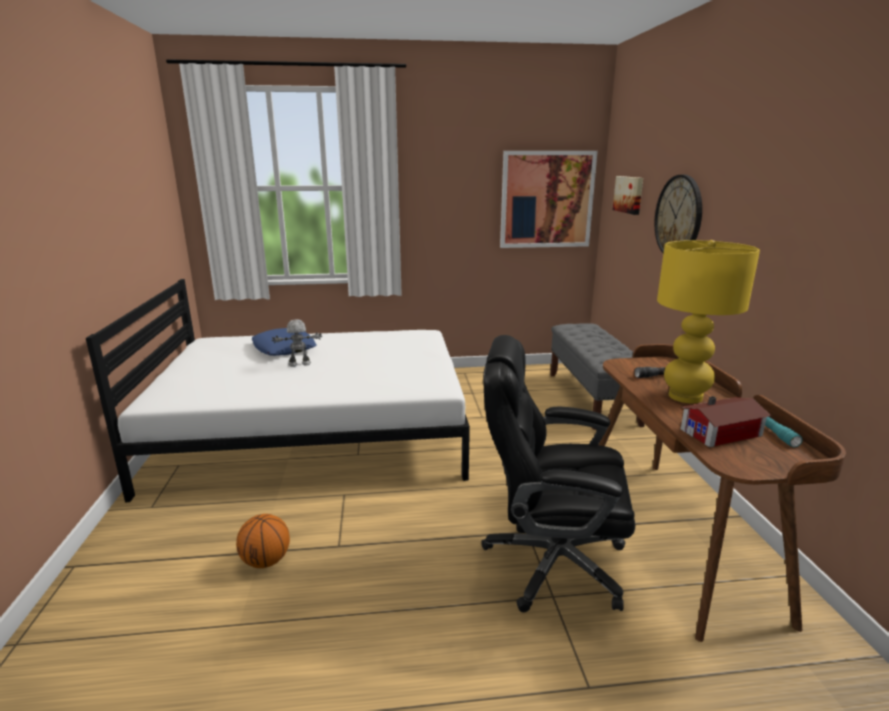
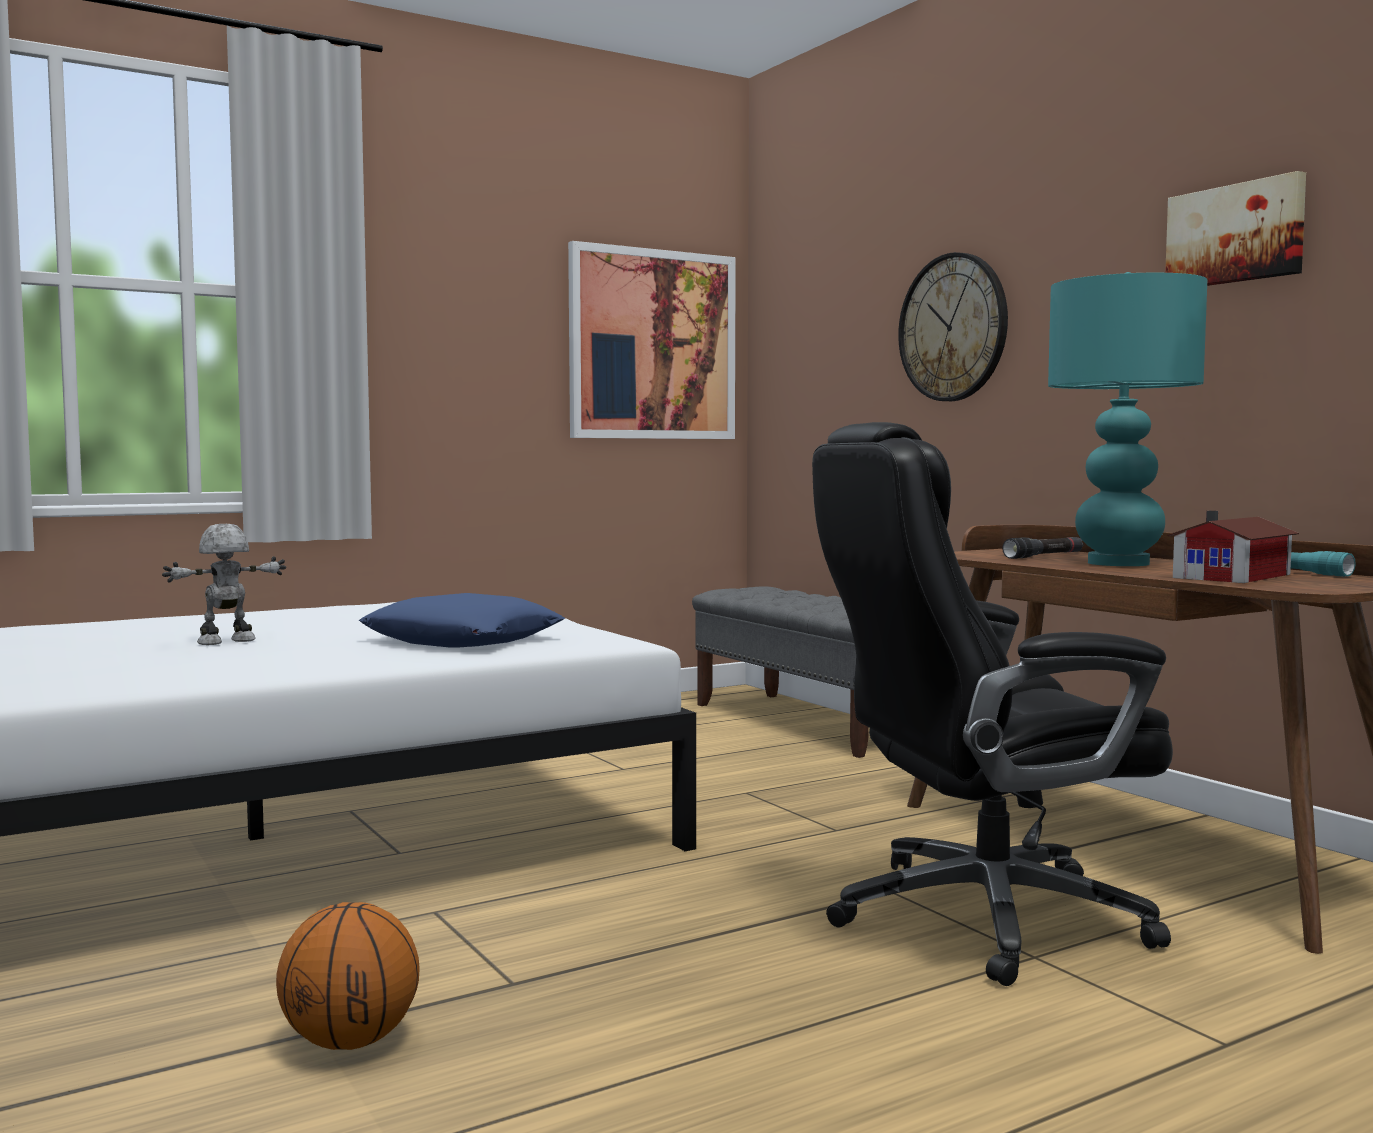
camera: 25 degrees left, 15 degrees down
(284, 348) = (143, 631): blue pillow -> blue pillow (463, 639)
(629, 194) = (822, 322): picture -> picture (1236, 234)
(686, 397) = (1119, 563): yellow table lamp -> turquoise table lamp

